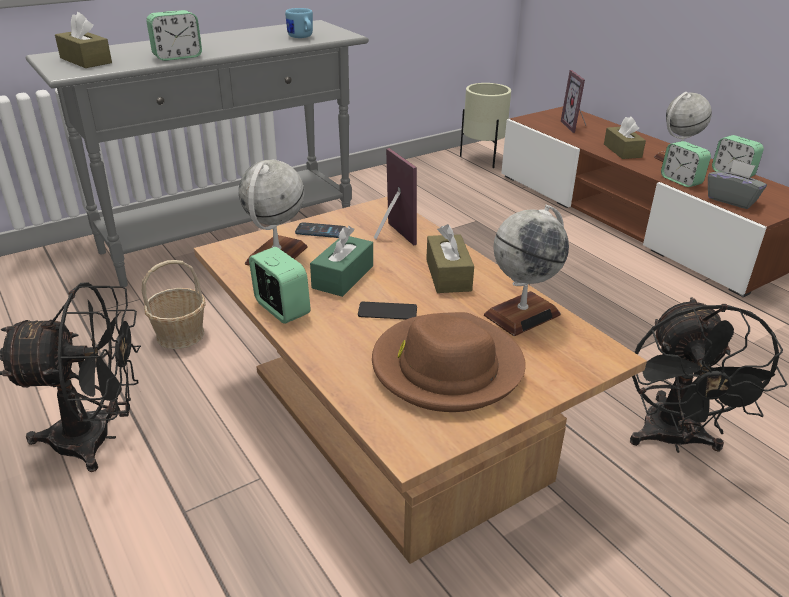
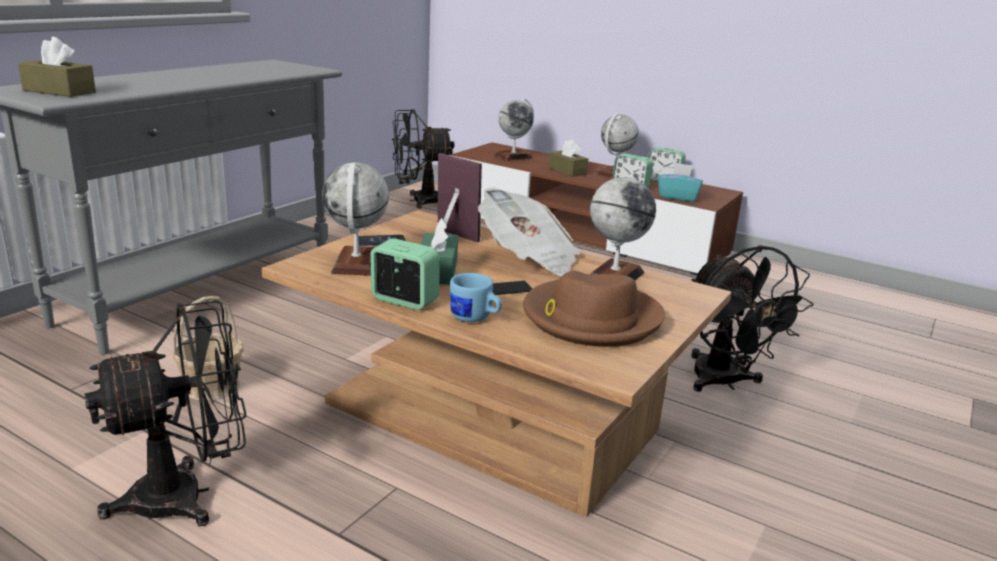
camera: 25 degrees left, 10 degrees down
(177, 57) = (165, 86): alarm clock -> none
(301, 37) = (276, 71): blue mug -> blue mug (475, 319)
(448, 275) = (529, 259): brown tissue box -> newspaper
(482, 160) = (419, 201): beige planter -> black fan
(576, 126) = (513, 156): picture frame -> globe
(731, 200) = (678, 197): grey tissue box -> turquoise tissue box

